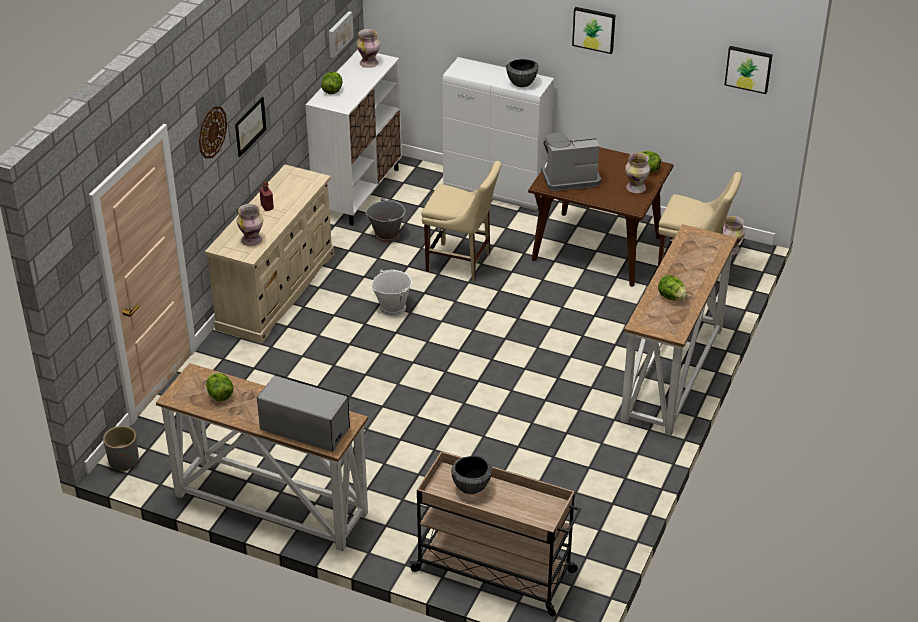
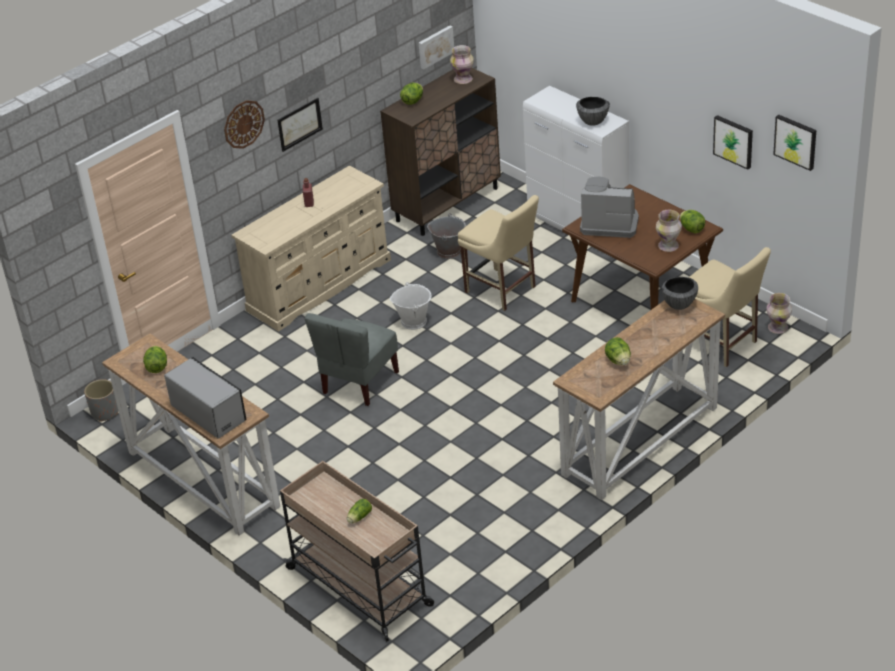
camera: 25 degrees right, 0 degrees up
(252, 240) = (277, 232): vase -> none
(358, 192) = (447, 204): white cabinet -> brown cabinet
(374, 376) = (359, 383): none -> grey chair
(471, 487) = (334, 500): bowl -> bowl (679, 304)
(505, 498) = (358, 517): none -> lettuce
(594, 29) = (661, 77): picture -> picture (734, 141)

